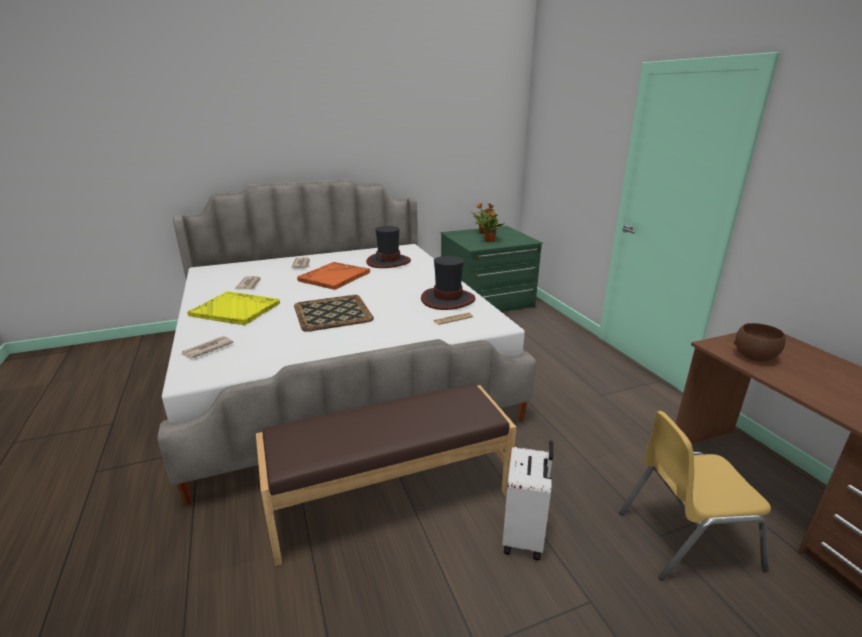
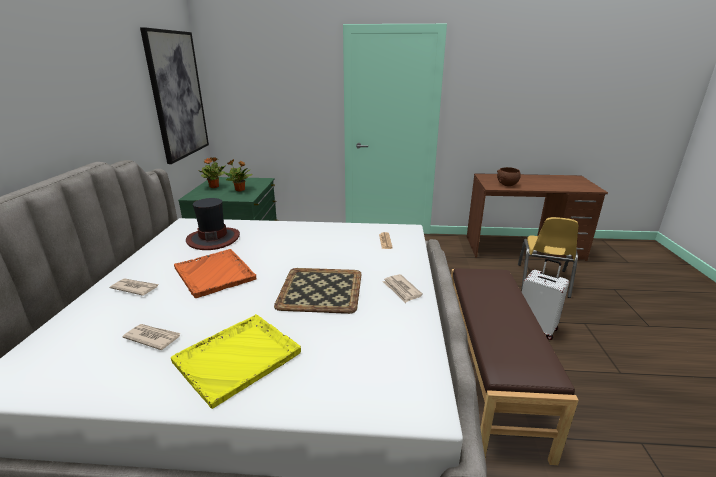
camera: 65 degrees left, 0 degrees up
(207, 349) = (352, 391): newspaper -> newspaper (401, 290)
(447, 299) = (344, 234): hat -> none
(478, 139) = (177, 95): none -> picture

